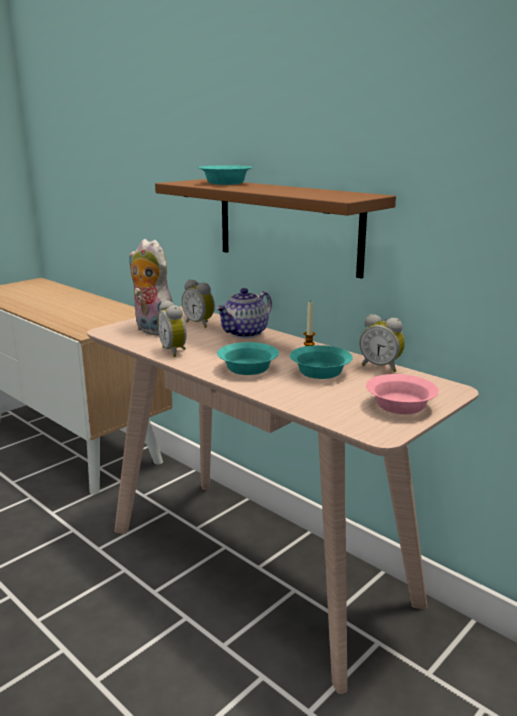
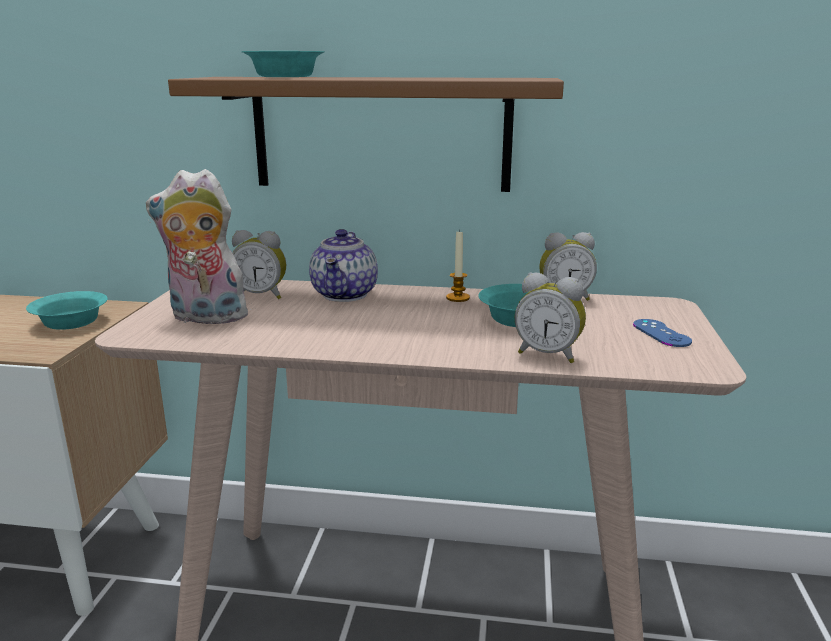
camera: 35 degrees left, 0 degrees up
(175, 351) = (294, 338): alarm clock -> alarm clock (548, 354)
(246, 369) = (431, 337): turquoise bowl -> turquoise bowl (69, 323)
(399, 405) = (661, 333): pink bowl -> blue game controller

